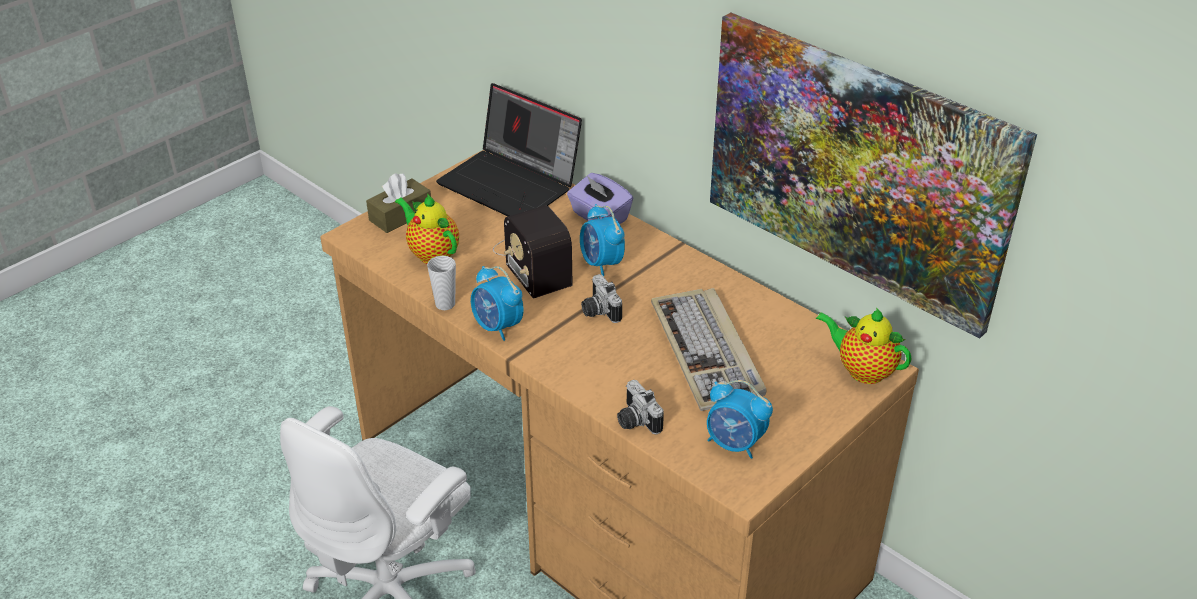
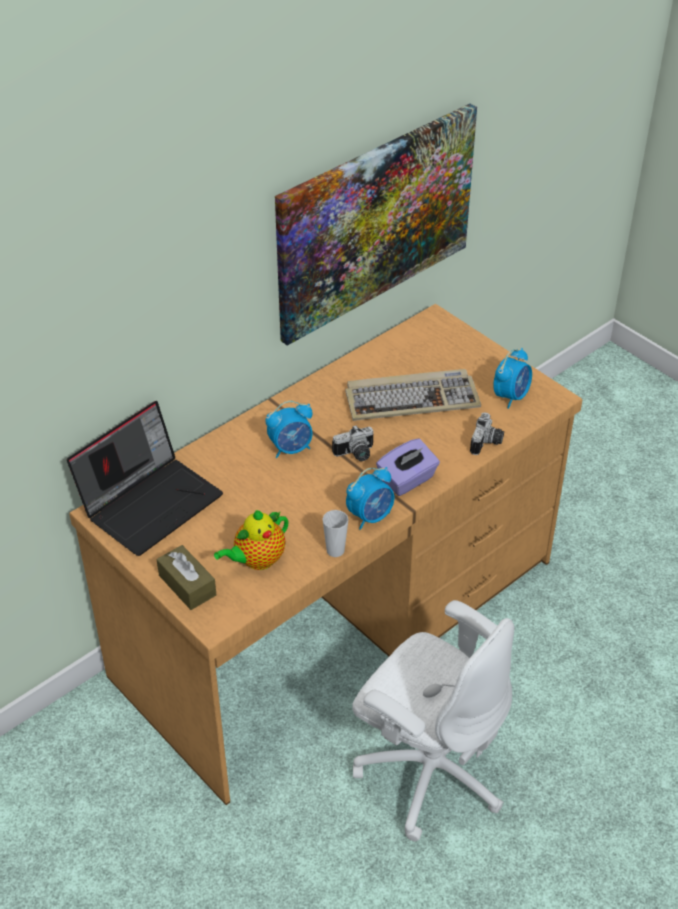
camera: 85 degrees left, 5 degrees up
(533, 261) = (280, 491): radio -> none
(599, 217) = (221, 445): purple tissue box -> purple tissue box (407, 480)
(635, 421) = (487, 443): camera -> camera turned 45 degrees counterclockwise
(862, 370) = (437, 328): teapot -> none

